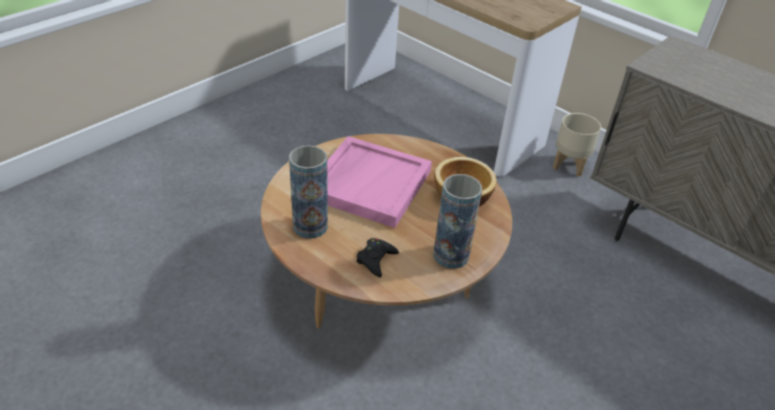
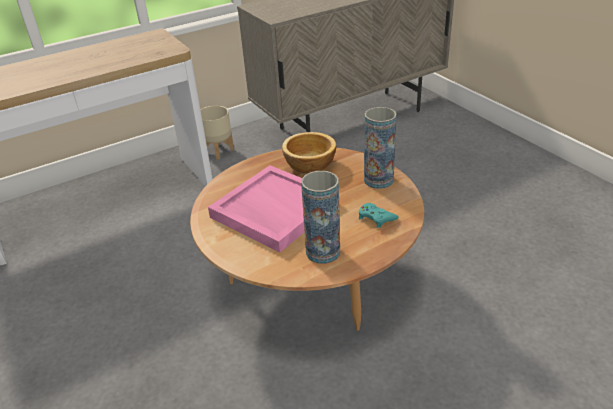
camera: 70 degrees left, 5 degrees down
(376, 259) = (376, 218): black game controller -> turquoise game controller

